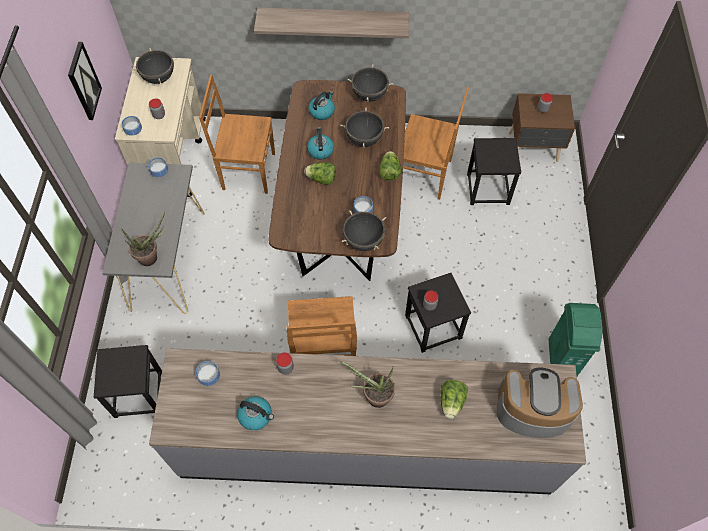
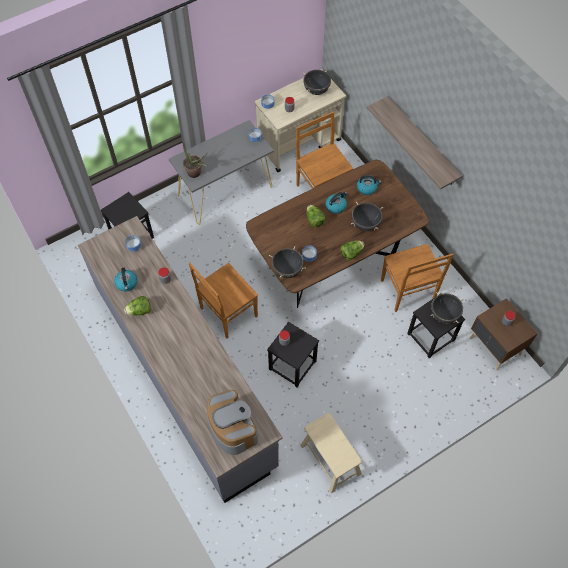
camera: 55 degrees right, 0 degrees up
(83, 81) = (252, 55): picture -> none
(369, 95) = (404, 205): black cooking pot -> black cooking pot (444, 315)
(373, 396) = (179, 334): potted plant -> none
(451, 402) = (205, 379): lettuce -> lettuce (139, 311)
(562, 357) = (330, 459): green trash can -> beige stool

